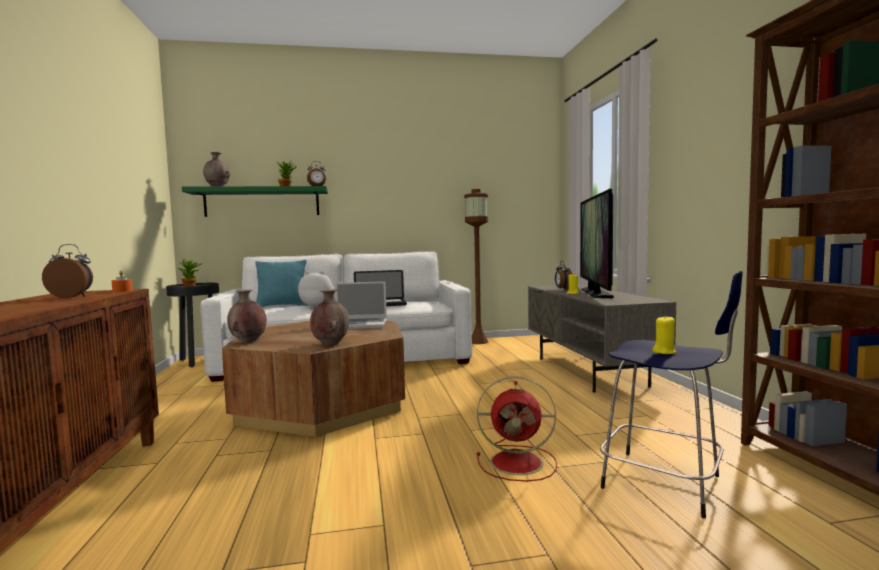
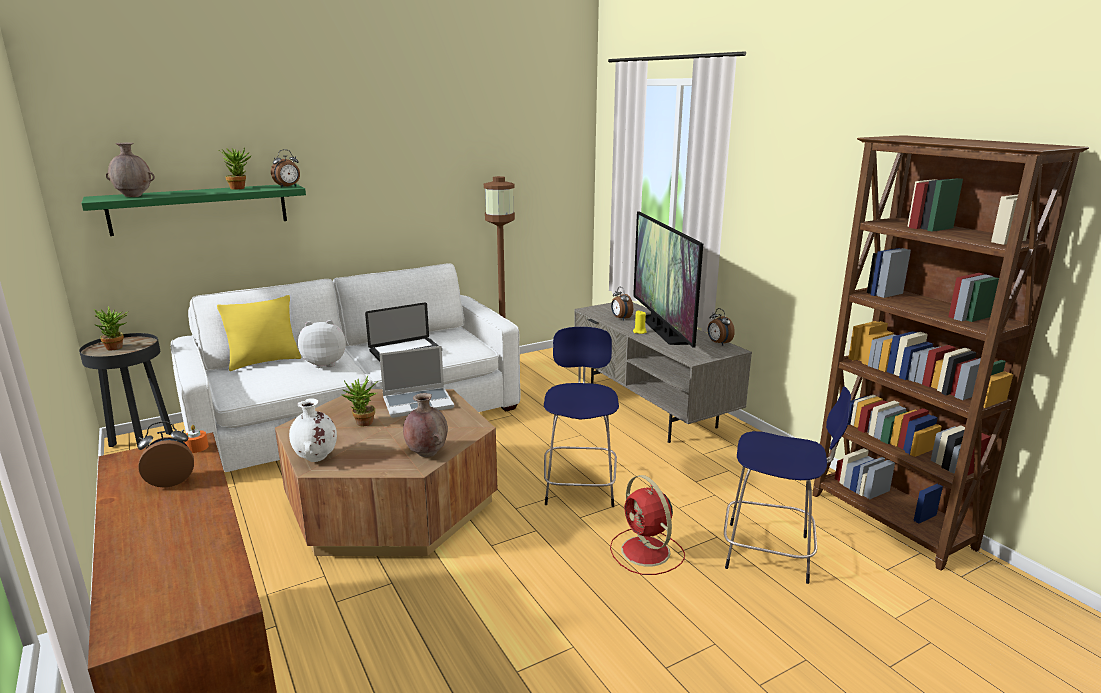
camera: 20 degrees left, 15 degrees up
(248, 341) = (316, 459): brown vase -> white vase
(282, 306) = (264, 362): turquoise pillow -> yellow pillow
(305, 330) = (362, 424): none -> potted plant
(487, 410) = (580, 485): none -> blue stool
(519, 463) = (647, 552): red fan -> red fan turned 75 degrees clockwise
(644, 298) = (718, 343): none -> alarm clock
(664, 352) = (780, 452): yellow candle -> none

